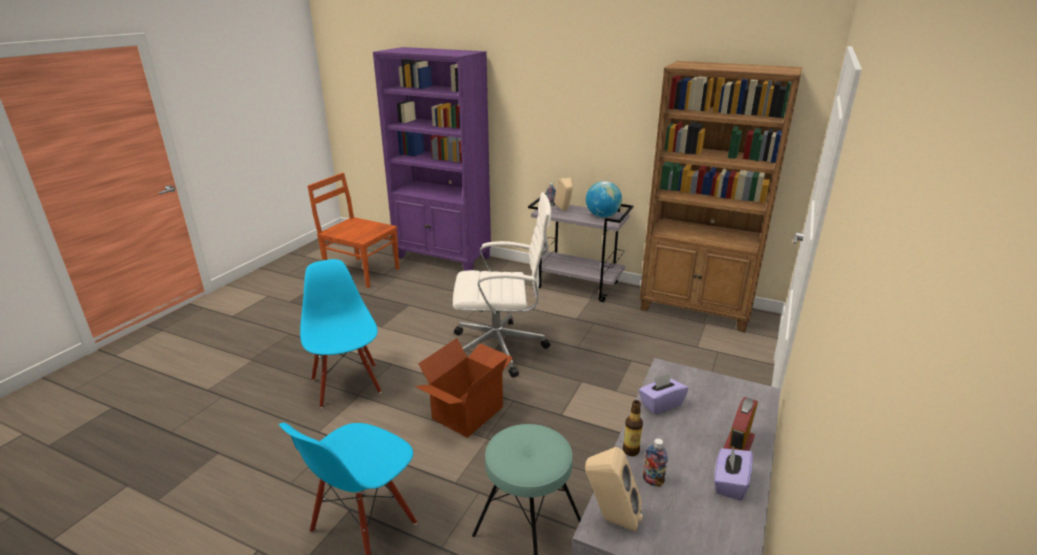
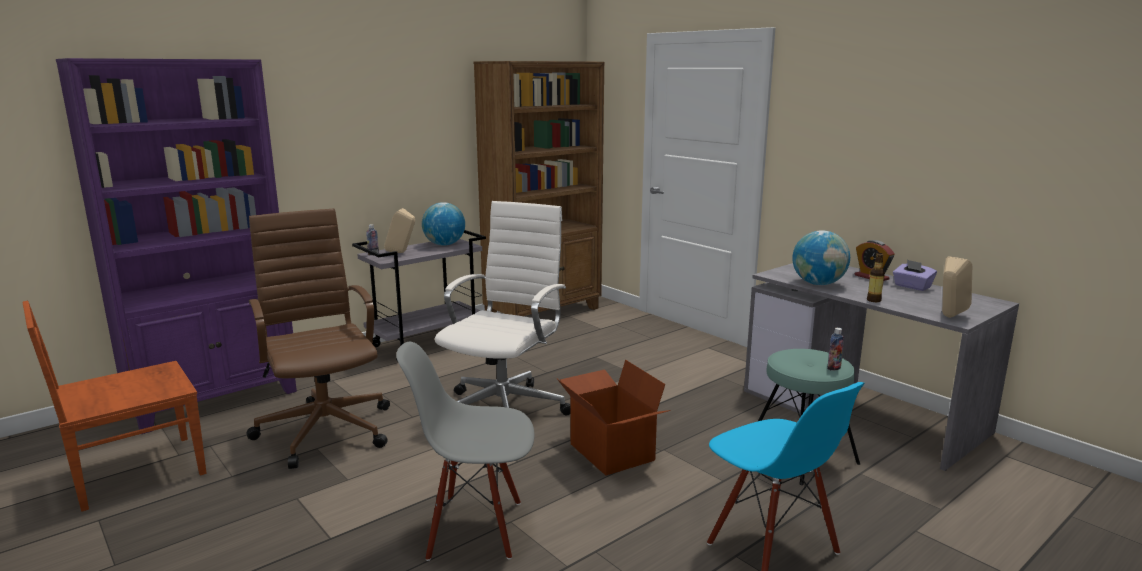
camera: 65 degrees left, 10 degrees down
(347, 385) = (475, 528): blue chair -> grey chair
(431, 299) = (325, 429): none -> brown office chair
(653, 481) = (908, 301): bottle -> bottle (834, 368)
(661, 404) = (818, 284): purple tissue box -> globe

